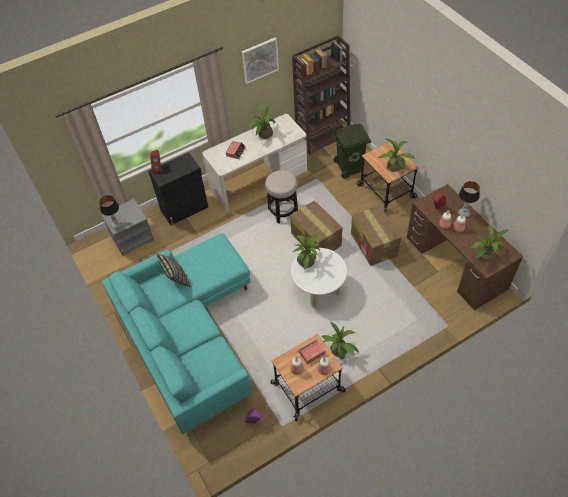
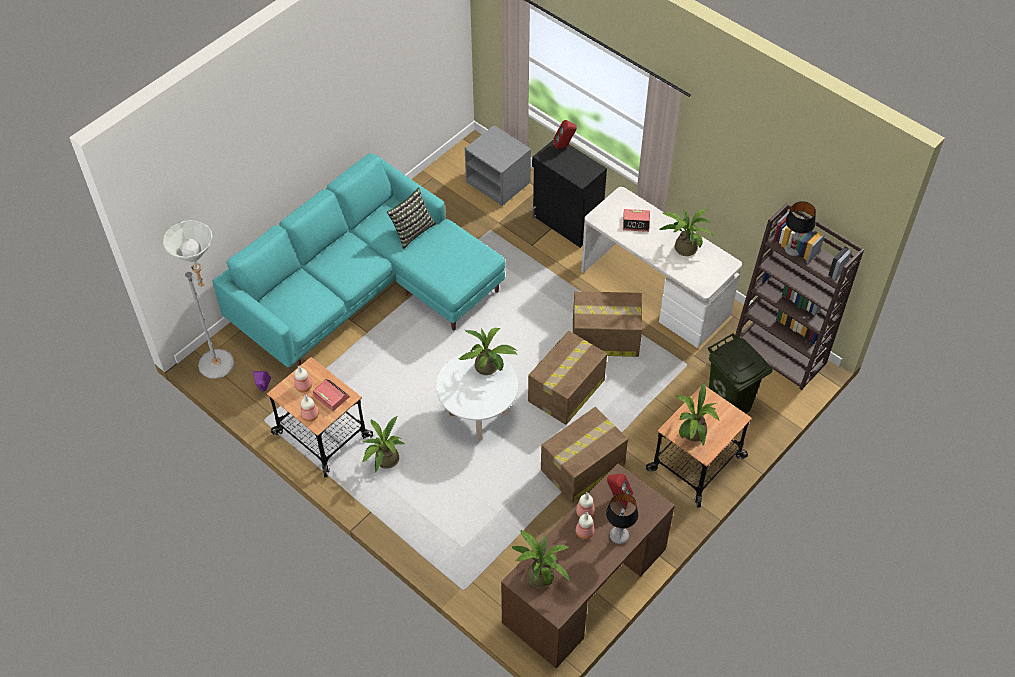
camera: 70 degrees right, 0 degrees up
(116, 225) = (480, 146): table lamp -> table lamp (792, 250)
(222, 448) = (223, 366): none -> grey floor lamp
(260, 60) = (744, 163): picture -> none
(283, 211) = (604, 337): stool -> cardboard box

